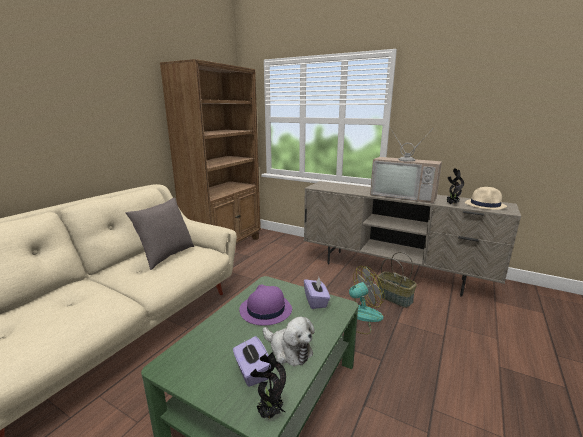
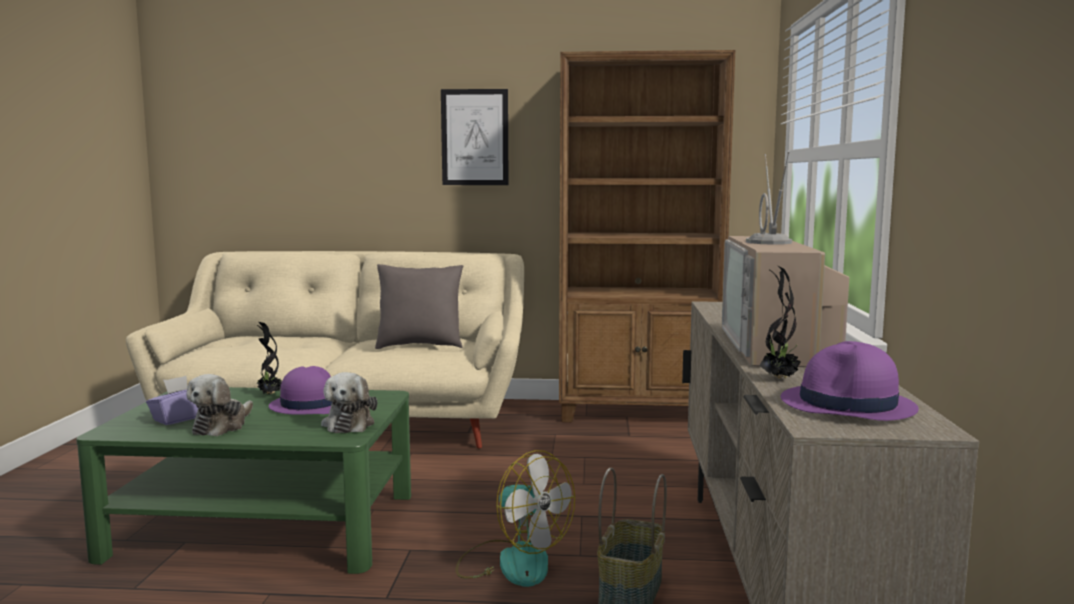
camera: 65 degrees right, 10 degrees down
(113, 109) = (475, 137): none -> picture
(269, 414) = (114, 433): potted plant -> potted plant (269, 394)
(316, 301) = (349, 423): purple tissue box -> plush toy
(485, 205) = (848, 406): beige hat -> purple hat

